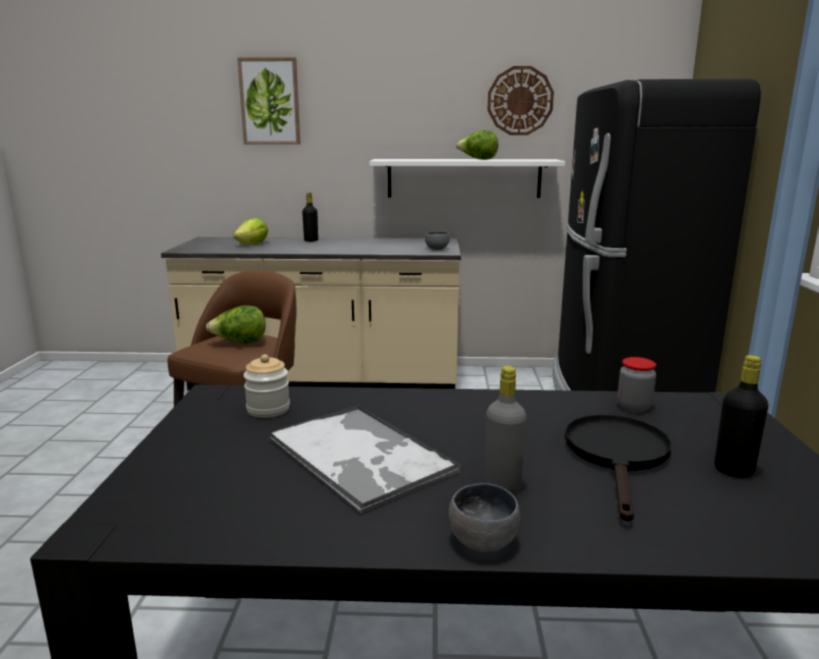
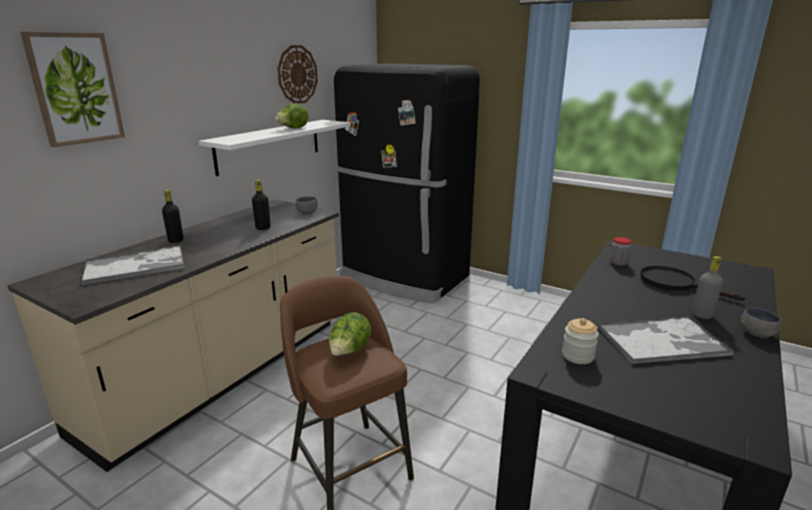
camera: 60 degrees left, 5 degrees up
(252, 244) = (136, 266): lettuce -> tray
(733, 470) = (691, 269): black bottle -> black bottle (263, 228)

